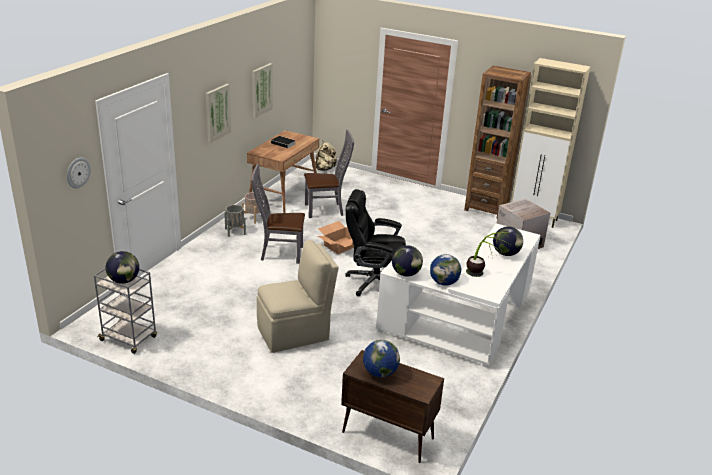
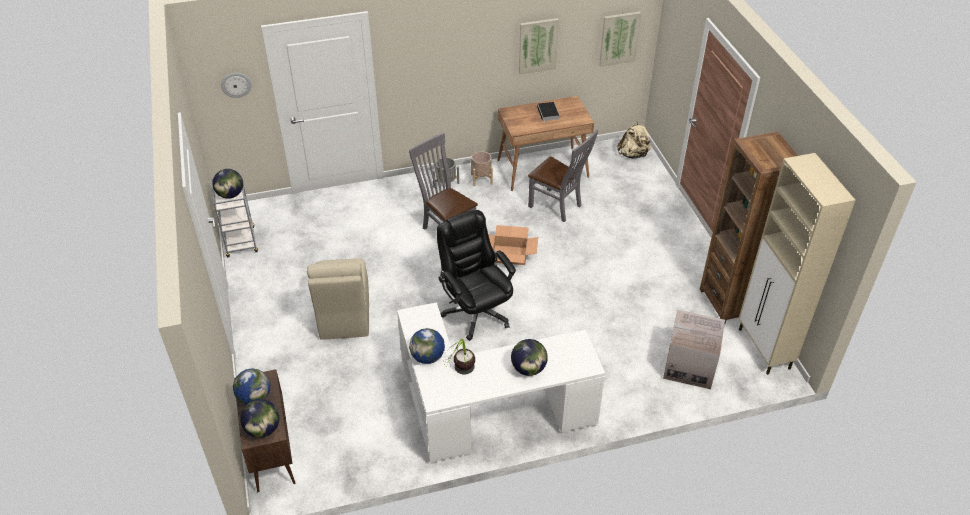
camera: 50 degrees right, 15 degrees up
(217, 113) = (451, 60): picture -> picture (619, 38)
(295, 333) = (344, 317): beige chair -> beige chair turned 60 degrees clockwise
(406, 274) = (414, 326): globe -> globe (263, 429)

